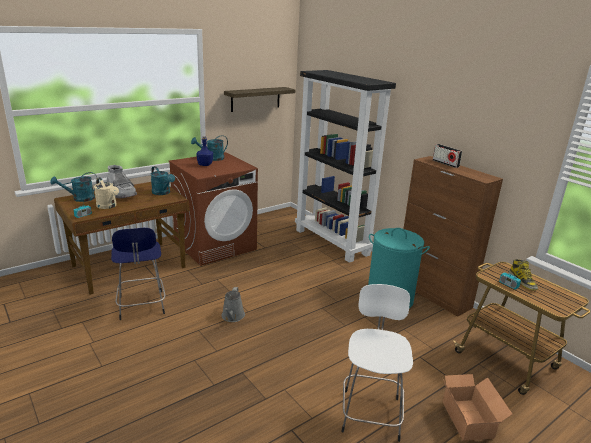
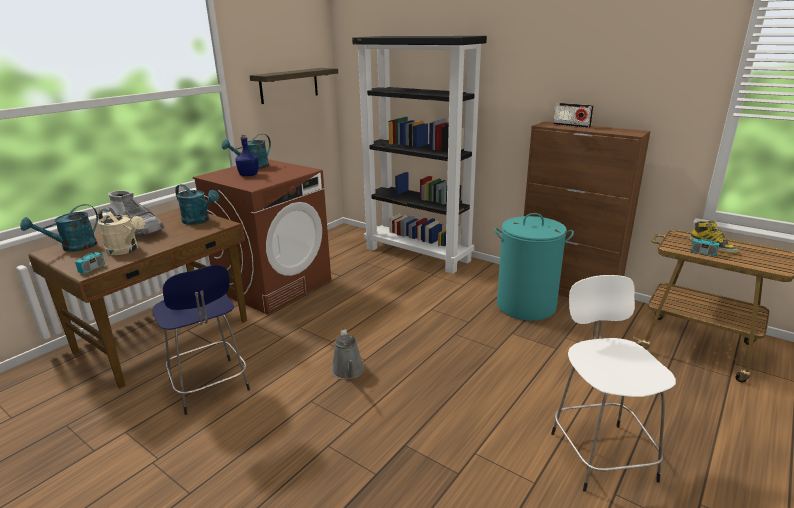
camera: 15 degrees left, 0 degrees up
(469, 418) = (711, 427): cardboard box -> none

